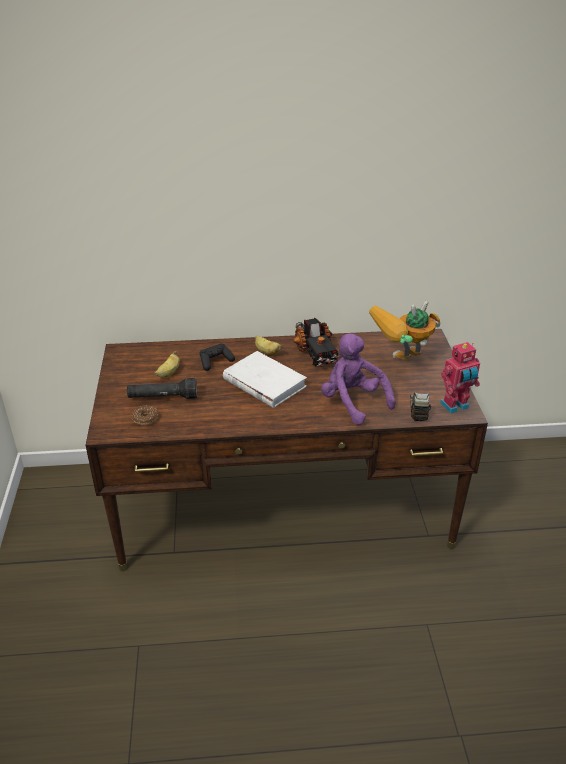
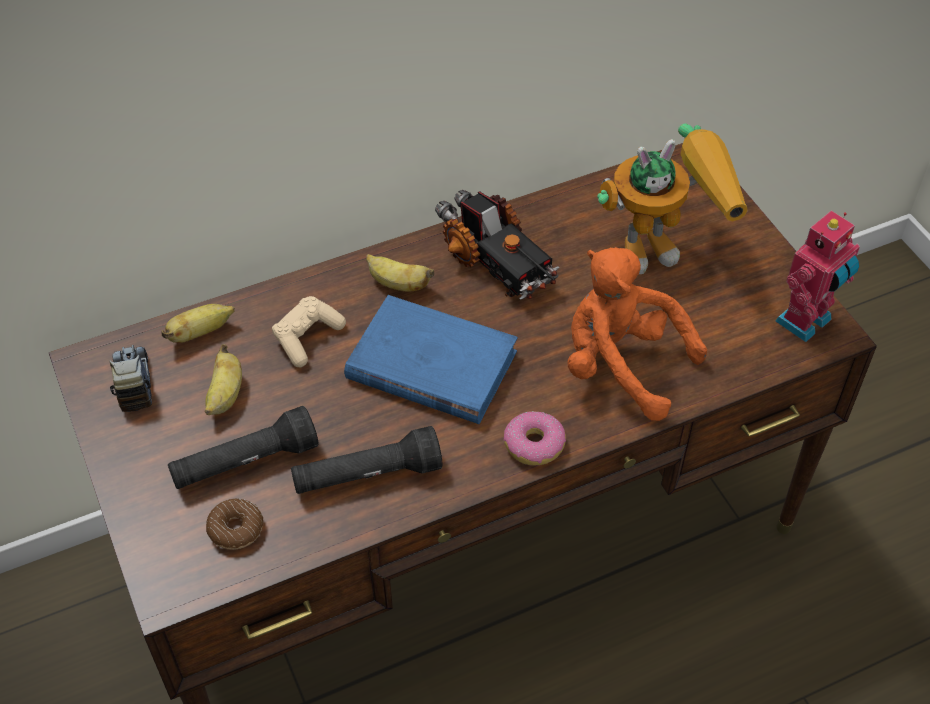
camera: 20 degrees left, 15 degrees up
(171, 350) = (200, 332): none -> banana
(212, 414) = (367, 476): none -> black flashlight
(215, 362) = (307, 338): black game controller -> beige game controller
(264, 382) = (430, 365): white book -> blue book
(294, 421) = (534, 444): none -> donut
(353, 402) = (621, 365): purple plush toy -> orange plush toy
(401, 363) = (665, 244): toy robot -> toy robot turned 150 degrees counterclockwise
(418, 410) = (746, 351): toy truck -> toy truck (133, 384)

